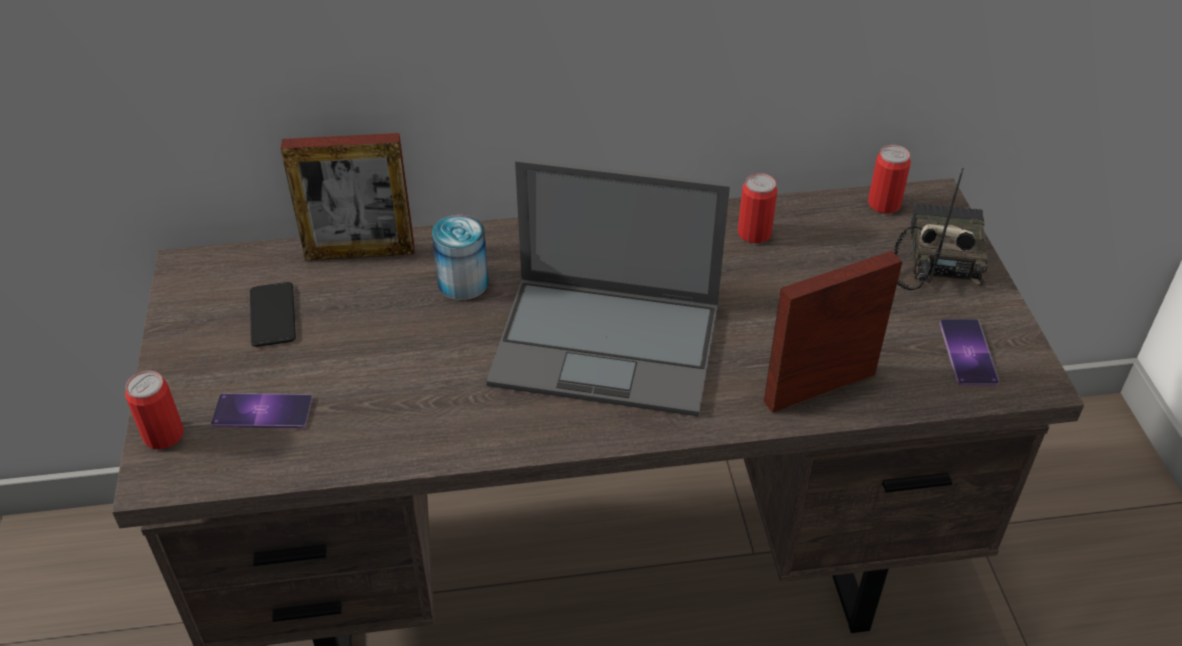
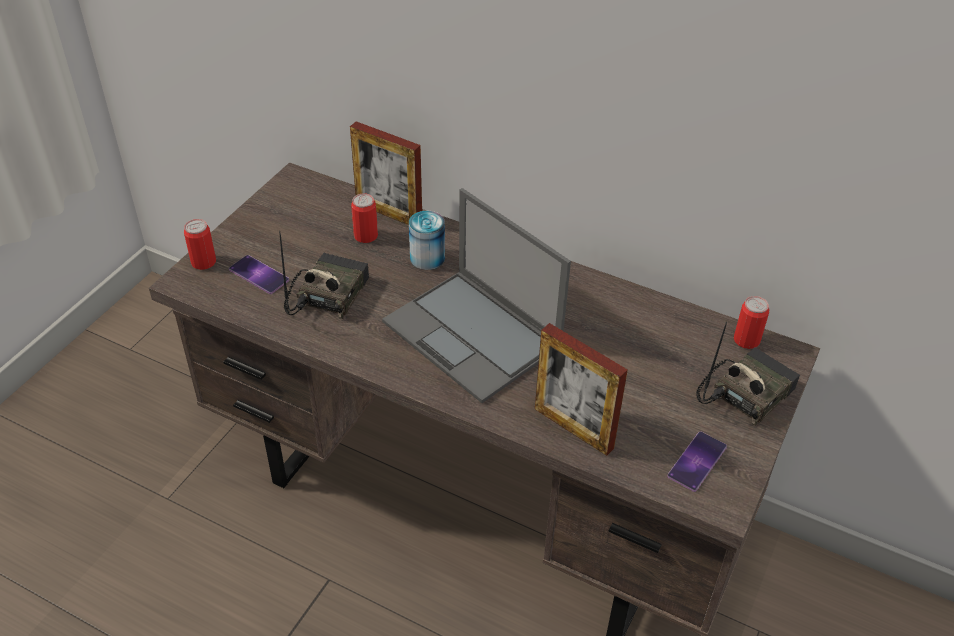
camera: 35 degrees right, 0 degrees up
(272, 315) = (311, 226): phone -> none
(380, 389) = (326, 294): none -> radio
(754, 233) = (634, 315): can -> can (366, 236)
(819, 388) = (573, 428): picture frame -> picture frame turned 150 degrees counterclockwise

